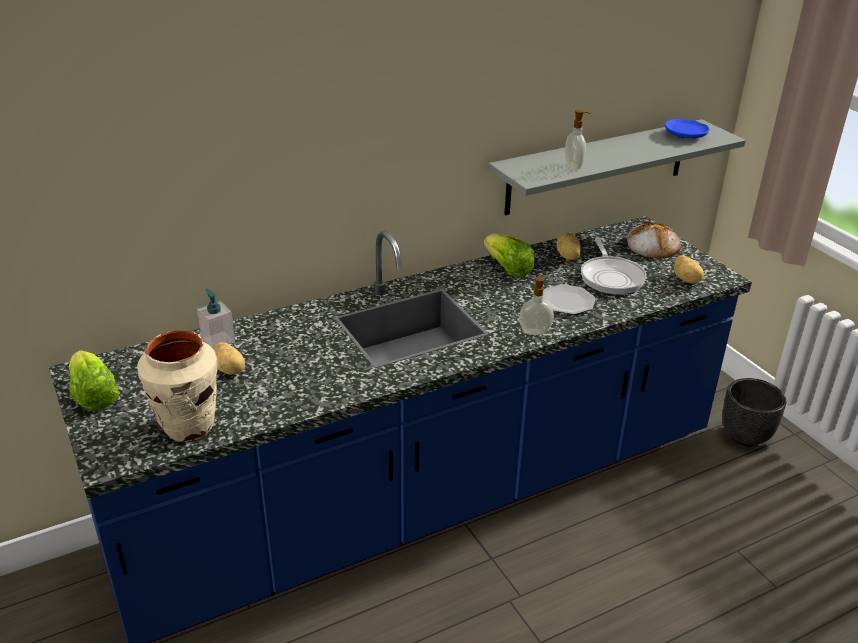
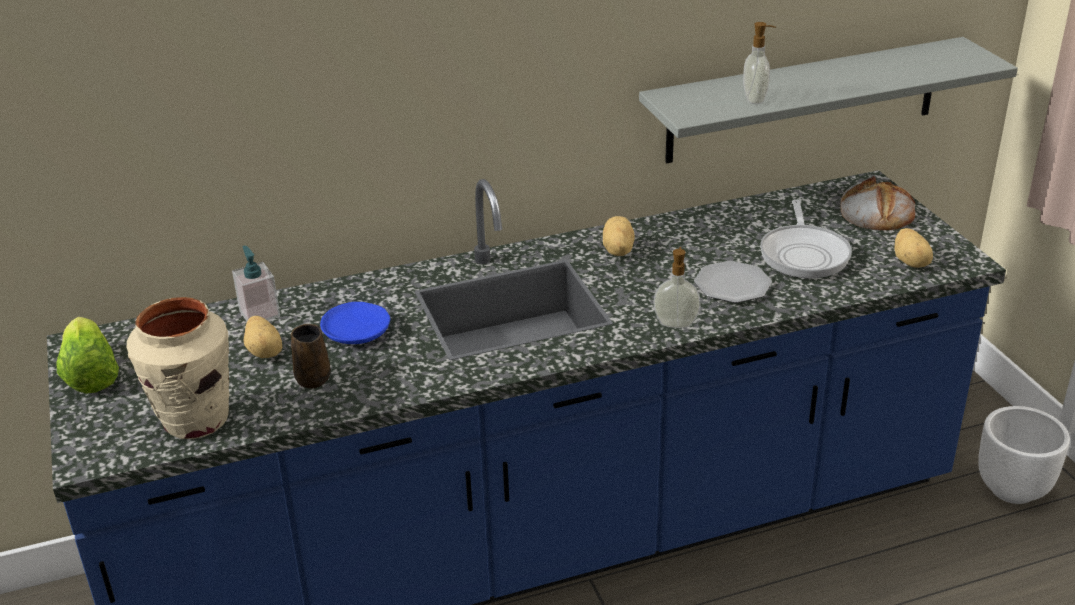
camera: 10 degrees right, 0 degrees up
(273, 387) = (313, 377): none -> brown mug
(508, 269) = (663, 236): lettuce -> none
(567, 256) = (750, 223): potato -> potato (617, 250)
(685, 135) = (931, 59): blue plate -> blue plate (357, 333)
(745, 437) = (1013, 490): black planter -> white planter

